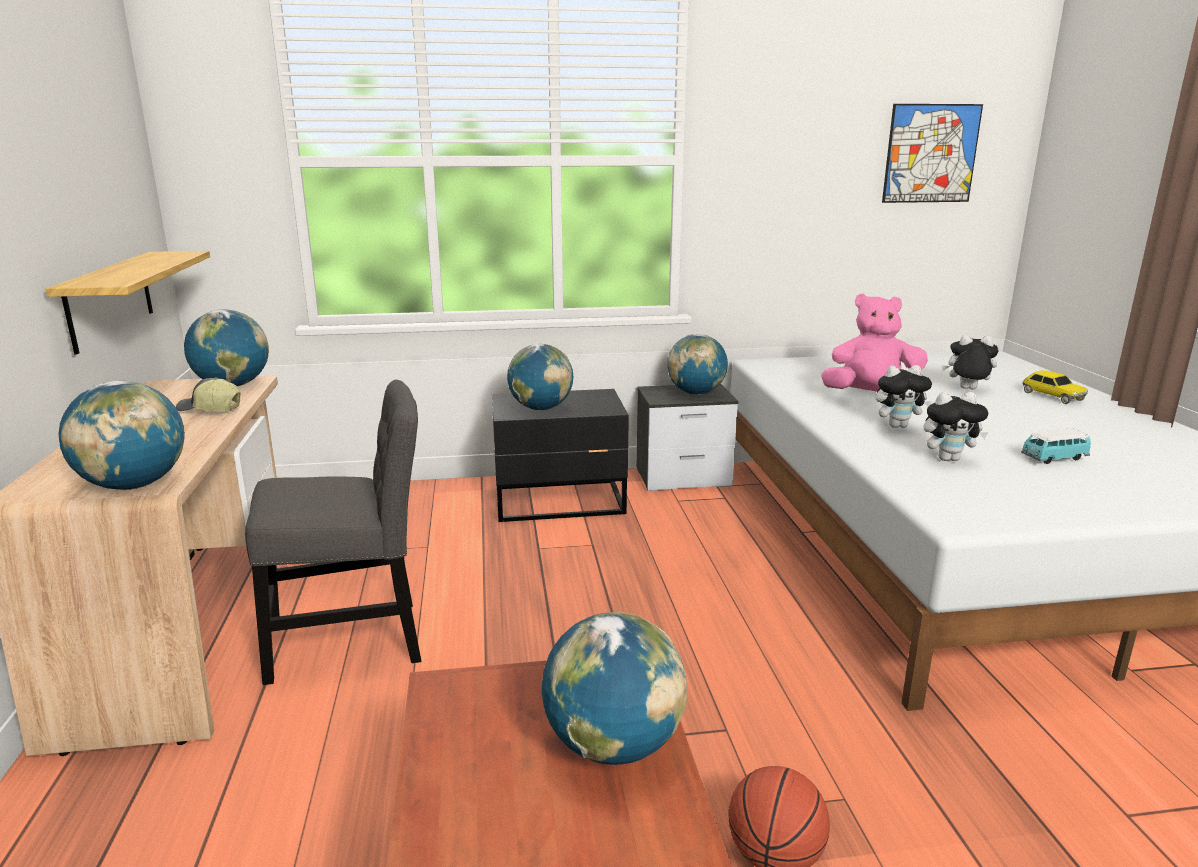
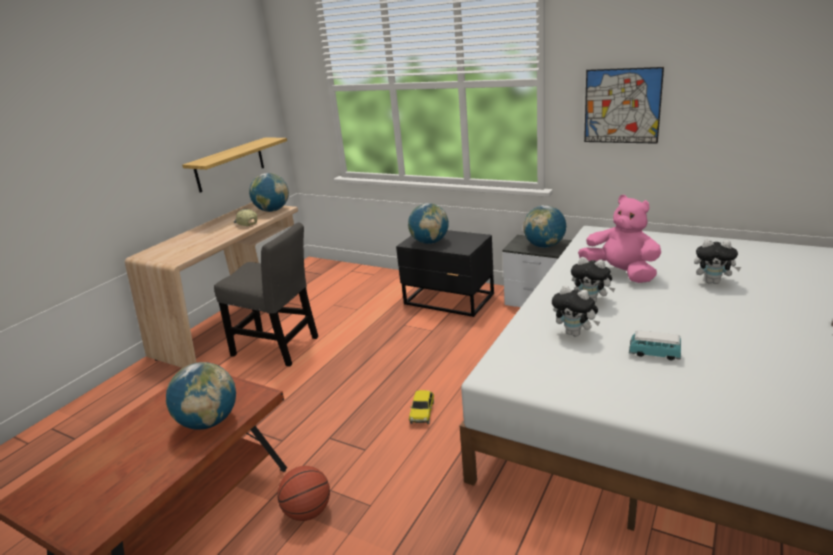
camera: 40 degrees right, 5 degrees up
(134, 485) = (171, 258): globe -> none
(931, 154) = (761, 71): picture -> picture (622, 106)
(966, 389) = (713, 282): plush toy -> plush toy turned 150 degrees clockwise
(1052, 396) = (781, 303): toy car -> toy car (422, 412)

